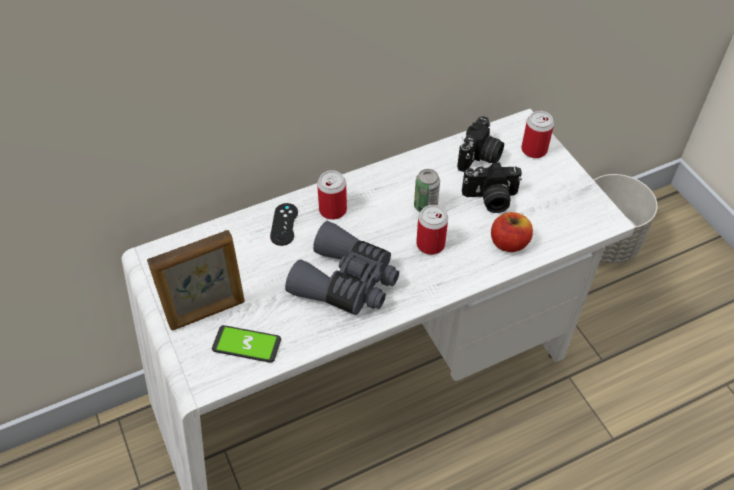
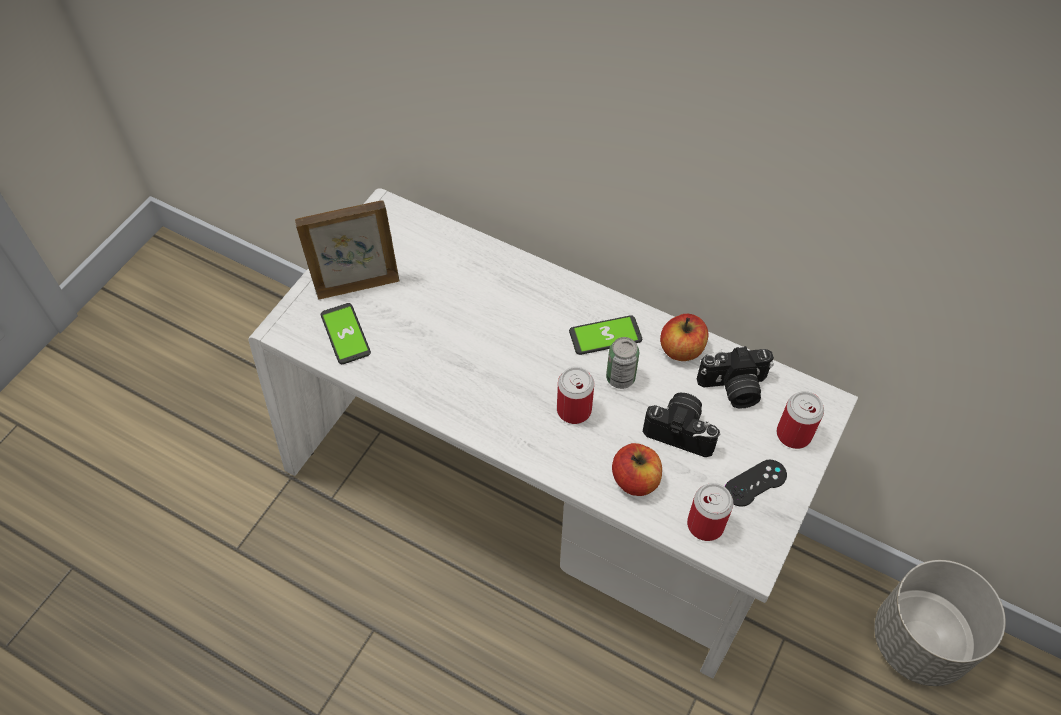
camera: 55 degrees right, 5 degrees up
(207, 313) = (357, 285): picture frame -> picture frame turned 135 degrees clockwise
(284, 224) = (499, 278): black game controller -> black game controller (755, 483)
(333, 210) = (548, 304): can -> can (705, 524)
(346, 282) = (471, 367): grey binoculars -> none
(386, 195) = (605, 336): none -> phone
(429, 164) = (682, 349): none -> apple
(490, 199) = (681, 430): camera -> camera turned 150 degrees clockwise

